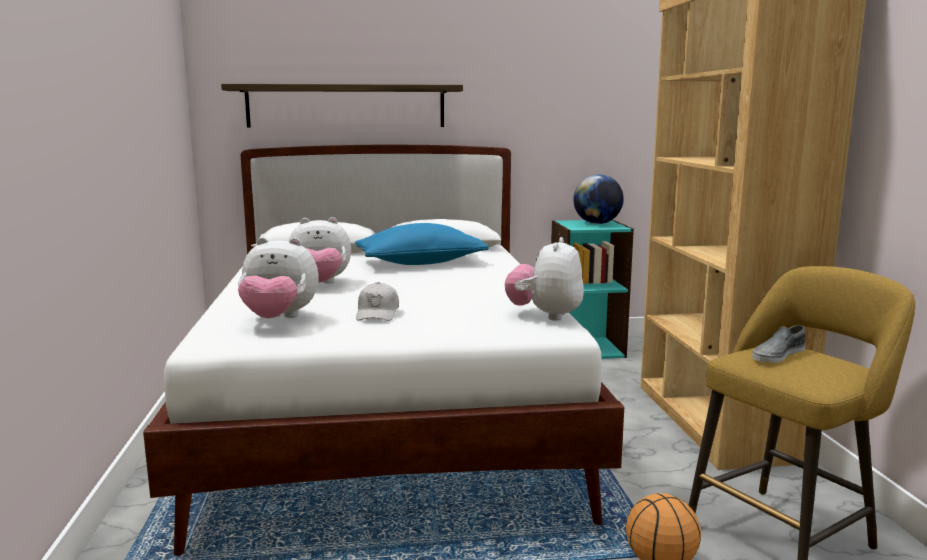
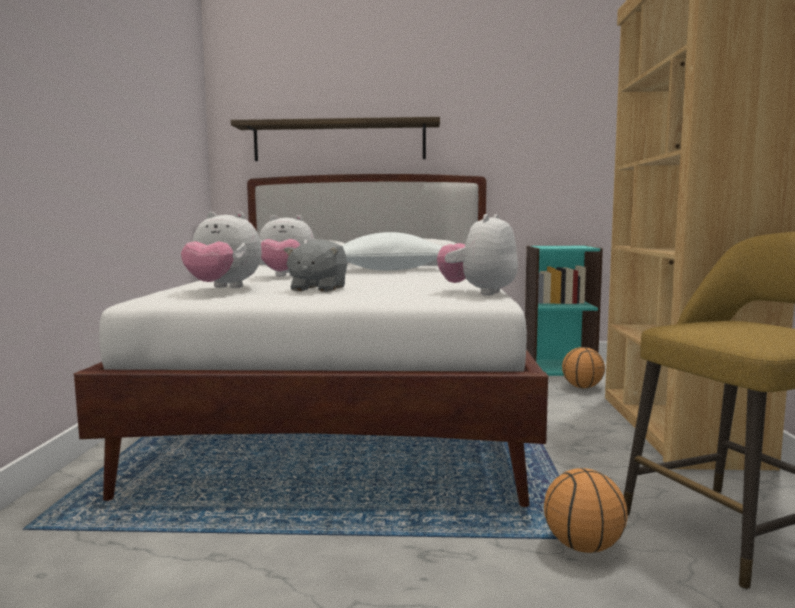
camera: 10 degrees right, 5 degrees down
(377, 313) = (318, 289): white cap -> grey plush toy
(420, 263) = (389, 269): blue pillow -> white pillow
(597, 223) = (569, 246): globe -> none
(615, 374) = (582, 387): none -> basketball
(777, 354) = (721, 323): grey shoe -> none

